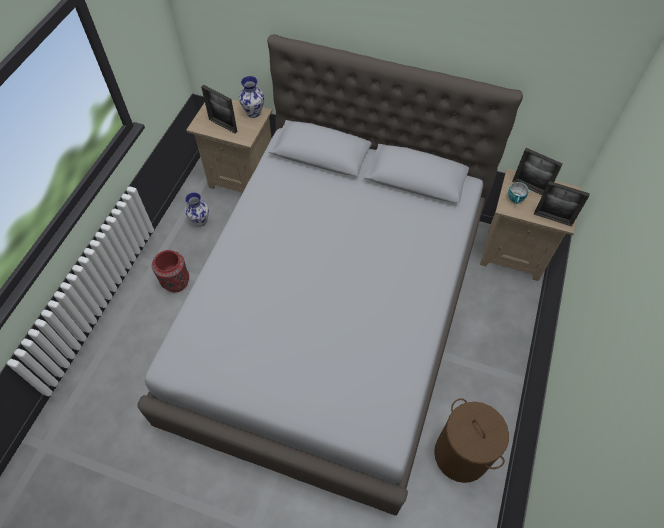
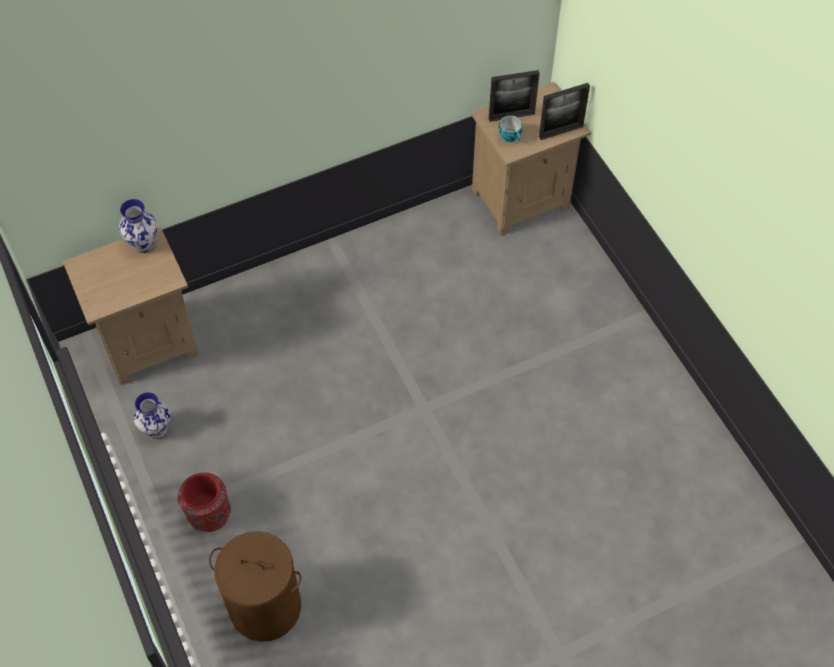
camera: 45 degrees left, 0 degrees up
(223, 125) = (126, 285): picture frame -> none
(332, 315) = (416, 404): grey bed -> none
(461, 455) = (662, 425): brown laundry basket -> brown laundry basket (266, 607)

